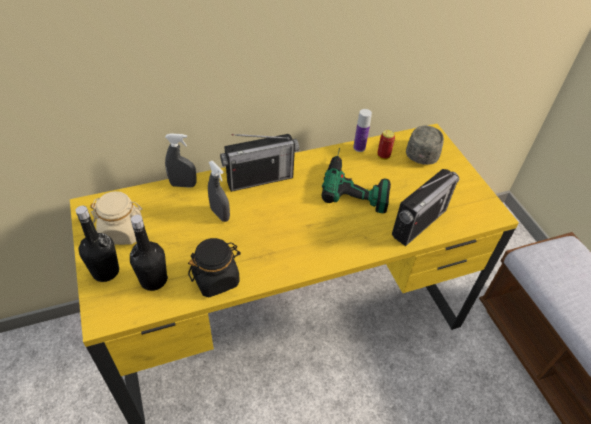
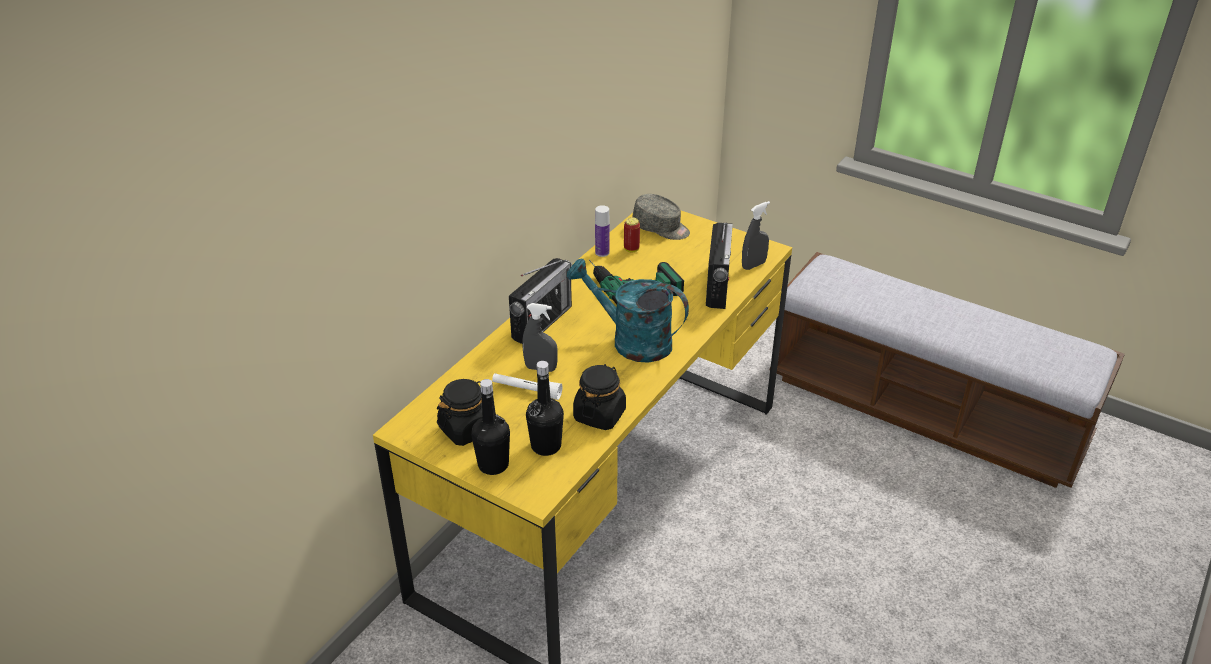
camera: 35 degrees left, 10 degrees down
(122, 232) = (466, 429): beige jar -> black jar
(183, 185) = (474, 364): grey spray bottle -> grey spray bottle (753, 265)
(191, 226) = (526, 391): none -> white flashlight
(305, 231) = (631, 341): none -> turquoise watering can
(423, 151) = (661, 228): grey cap -> grey cap turned 135 degrees clockwise

